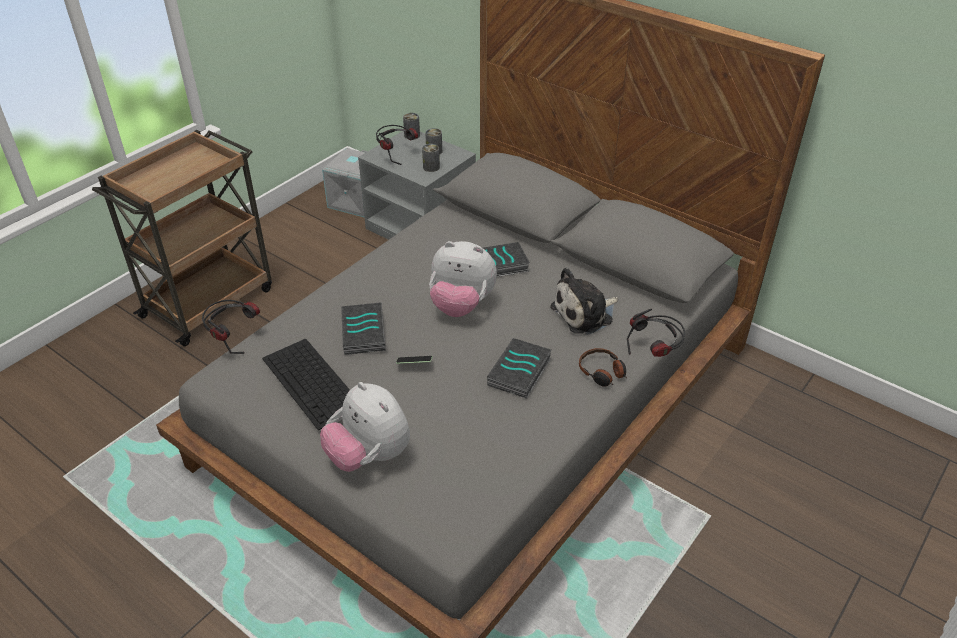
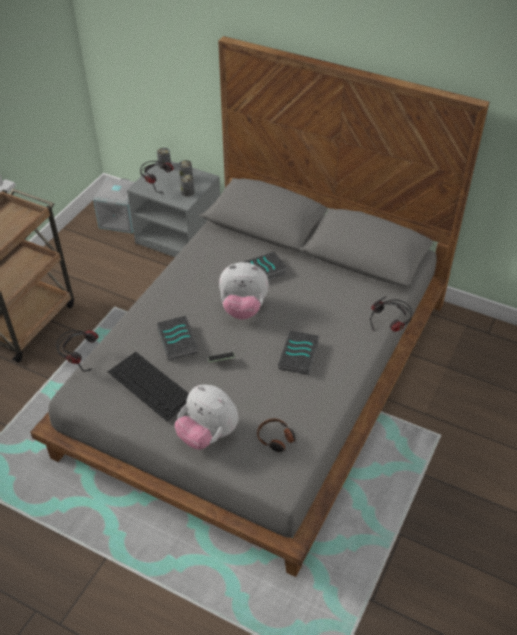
camera: 10 degrees left, 5 degrees up
(585, 314) = (335, 303): plush toy -> none
(602, 372) = (357, 347): headphones -> headphones (276, 439)

